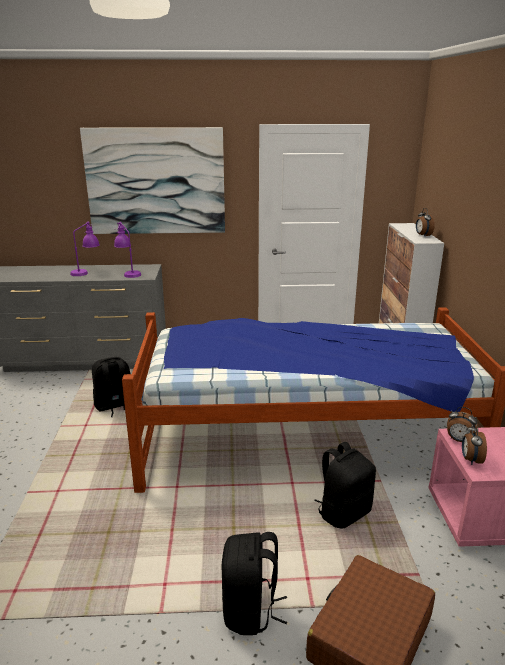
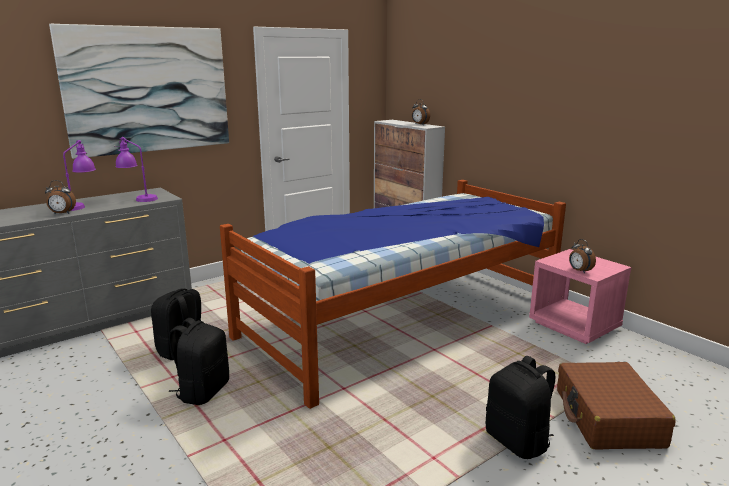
camera: 35 degrees left, 5 degrees down
(343, 512) = (494, 354): black backpack -> black backpack (202, 391)
(459, 440) = (557, 263): alarm clock -> alarm clock (62, 213)

